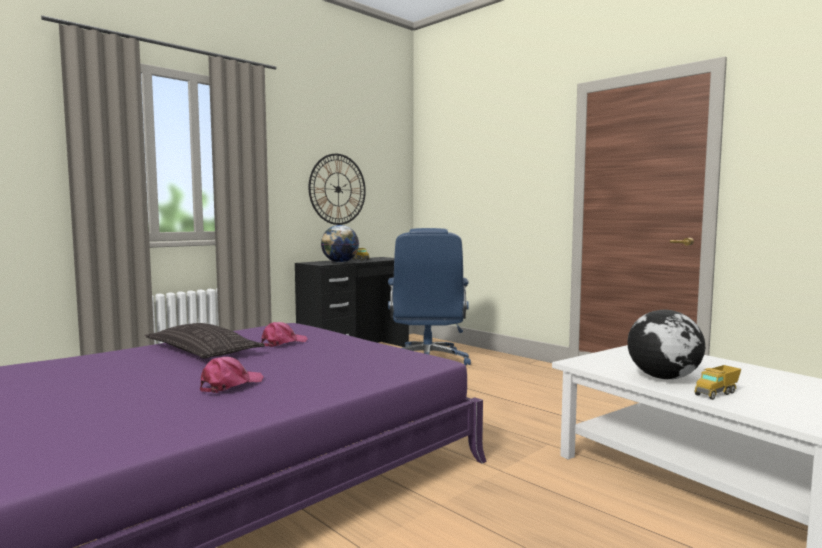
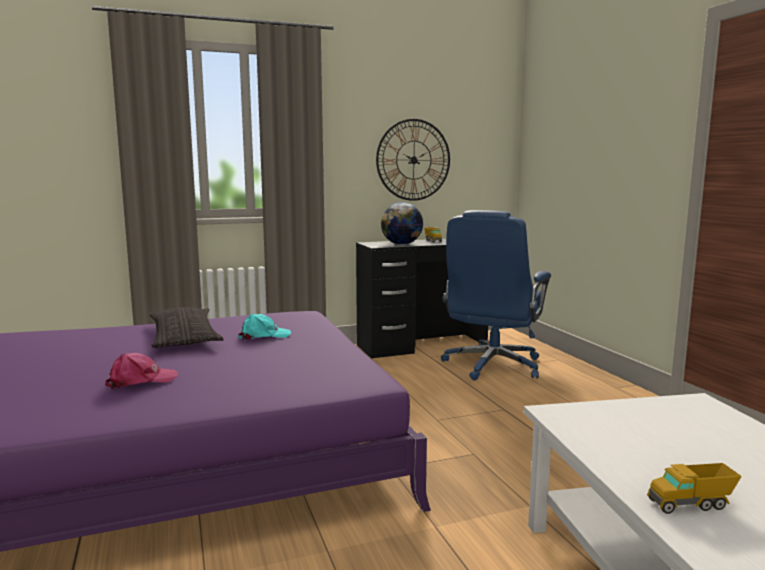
camera: 25 degrees right, 5 degrees up
(283, 343) = (263, 336): pink cap -> turquoise cap
(664, 378) = (646, 460): globe -> none

